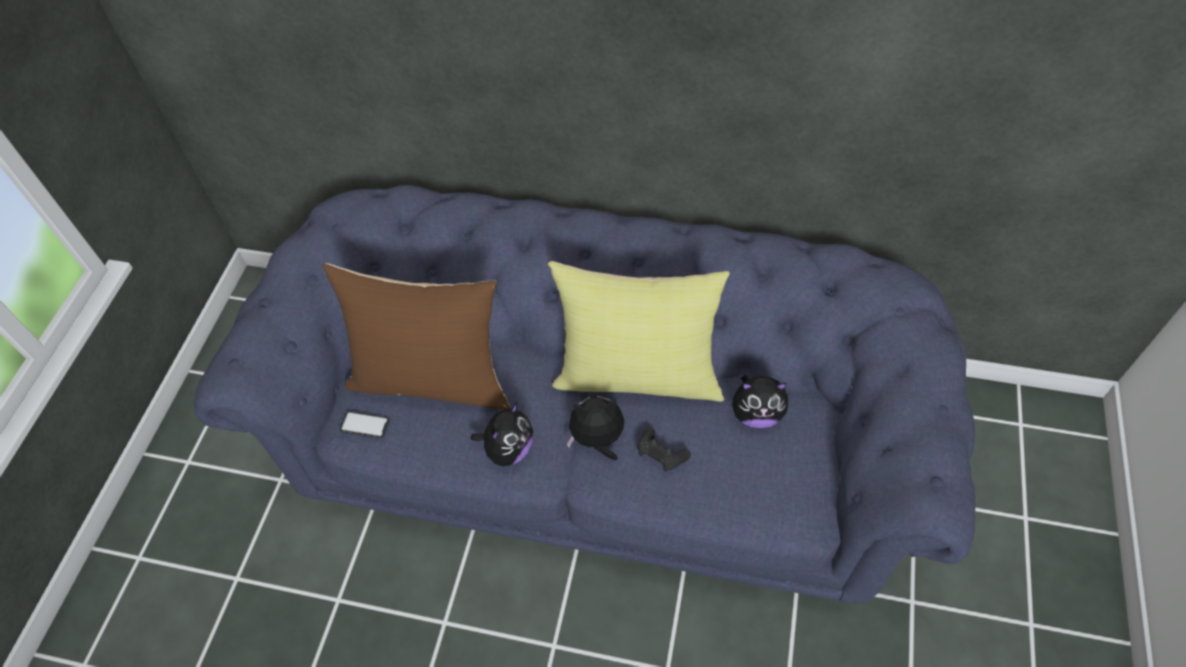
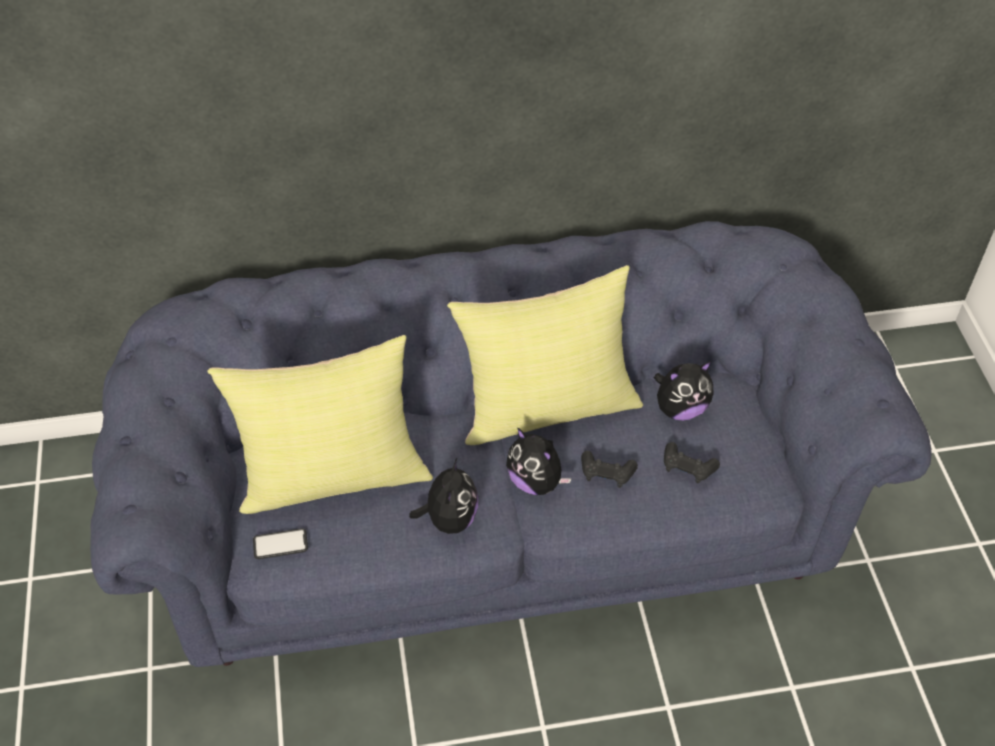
camera: 25 degrees left, 5 degrees down
(433, 379) = (333, 475): brown pillow -> yellow pillow
(598, 440) = (536, 481): plush toy -> plush toy turned 105 degrees counterclockwise
(737, 473) = (687, 468): none -> black game controller

